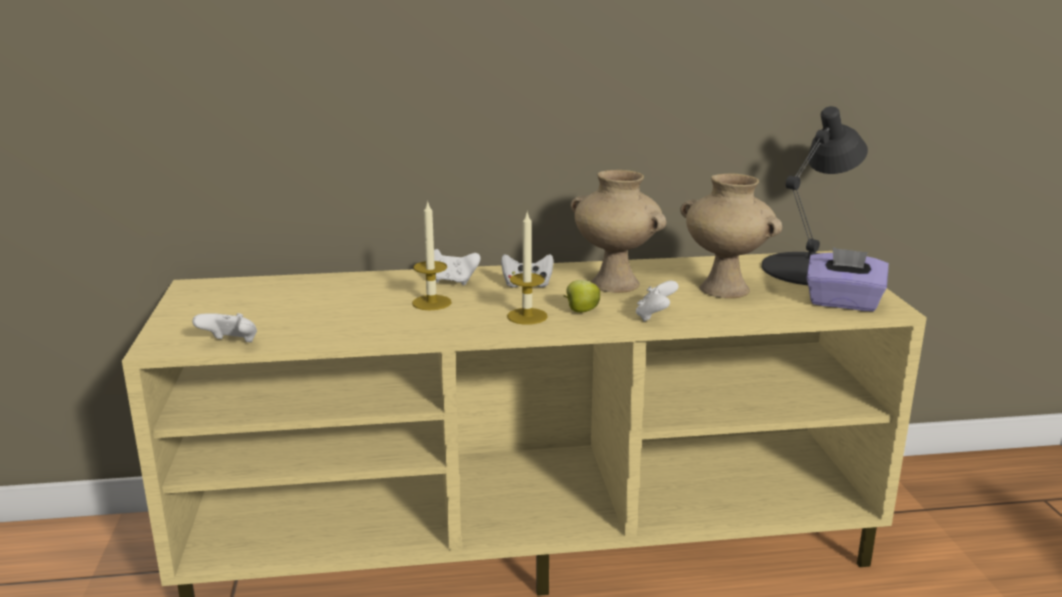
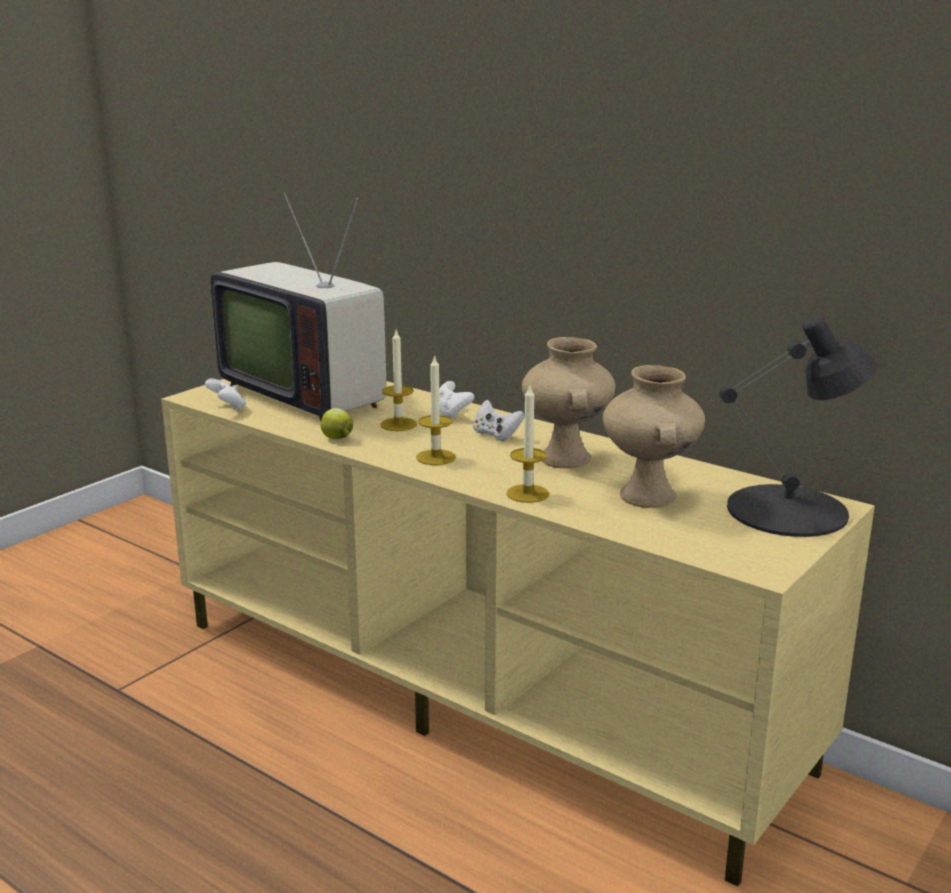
camera: 45 degrees right, 0 degrees up
(280, 306) = (307, 394): none -> television
(581, 311) = (483, 468): apple -> apple (336, 438)
(655, 316) = (527, 493): white game controller -> candle
(843, 303) = (729, 549): purple tissue box -> none

